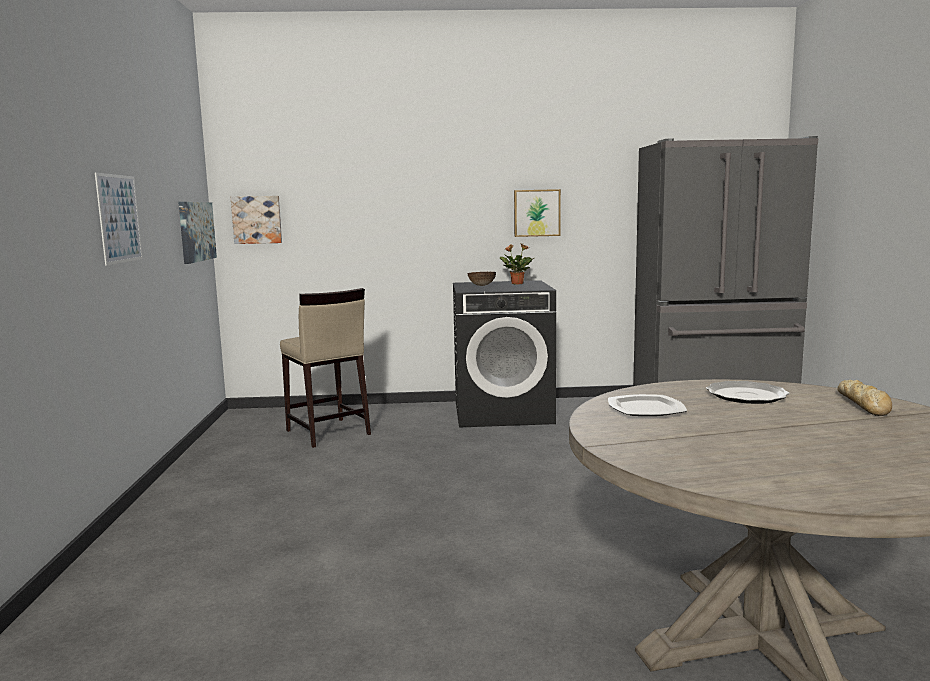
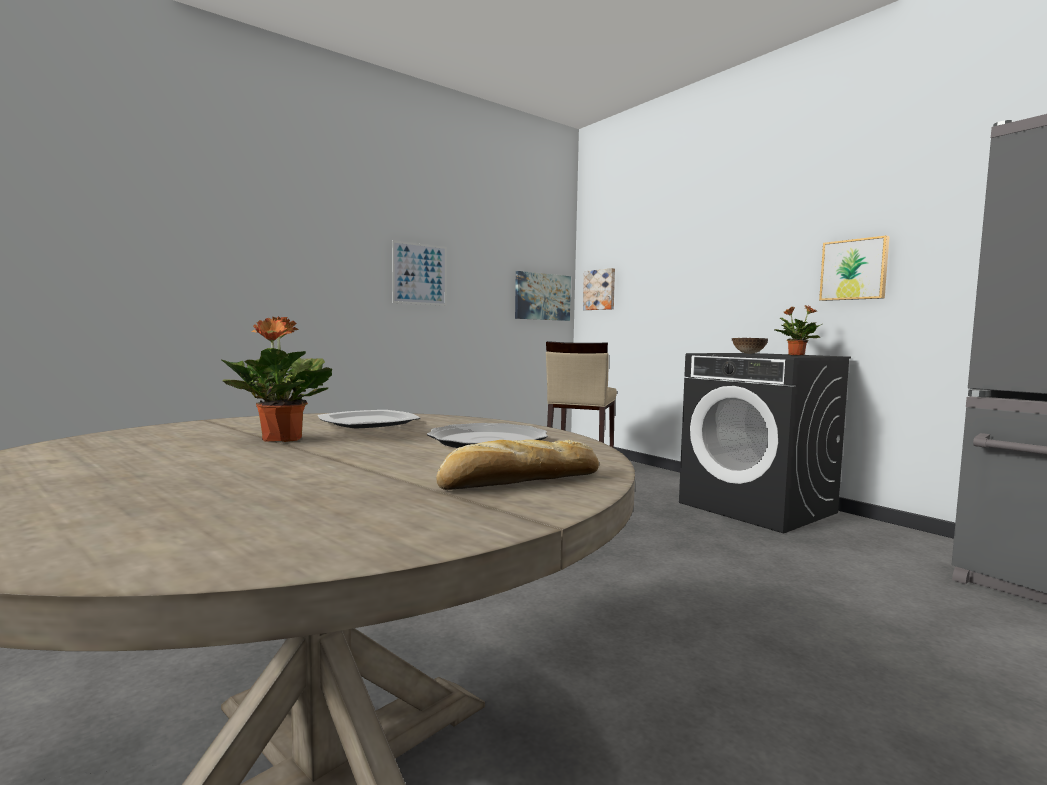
camera: 55 degrees right, 5 degrees down
(717, 431) = (281, 439): none -> potted plant

